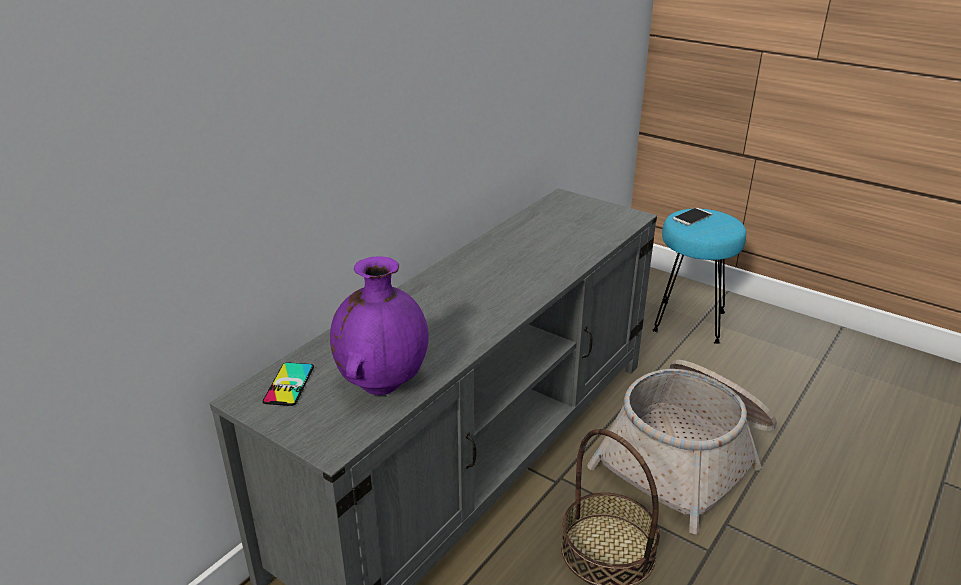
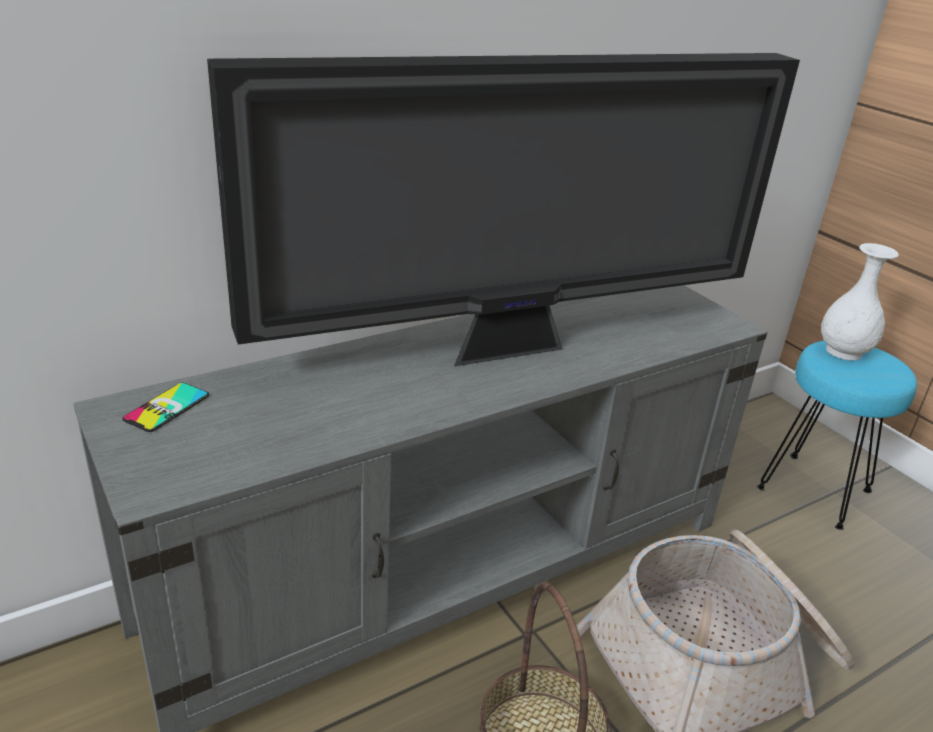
camera: 20 degrees right, 0 degrees up
(383, 383) = (265, 437): purple vase -> none
(501, 271) = (510, 348): none -> television
(692, 217) = (844, 352): phone -> white vase

